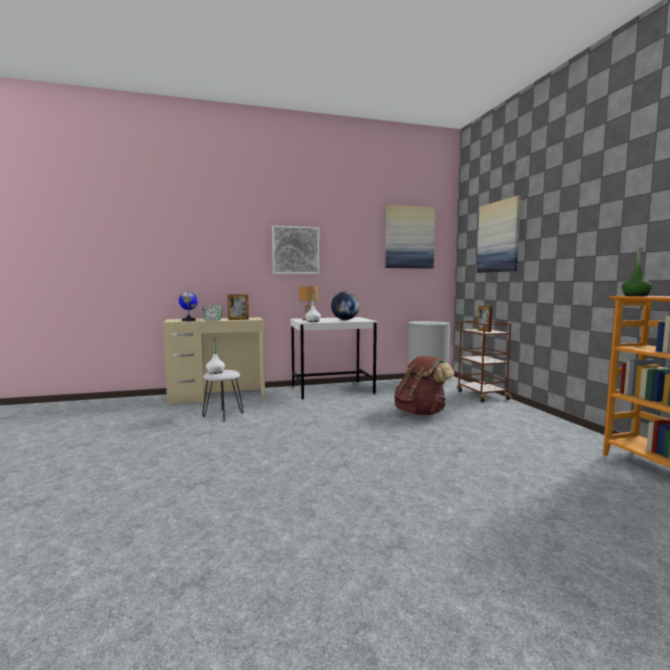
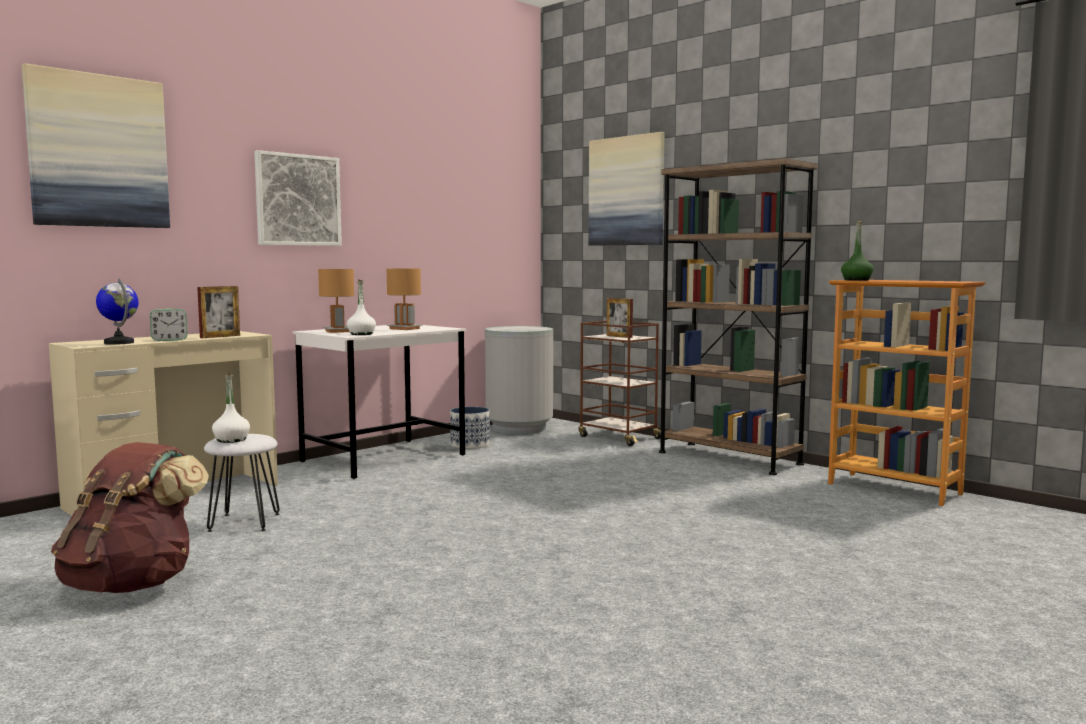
camera: 30 degrees left, 0 degrees up
(345, 319) = (404, 329): globe -> brown table lamp
(387, 388) = (470, 444): none -> planter
(409, 237) = (477, 183): picture -> picture (98, 151)
(420, 413) = (569, 471): brown backpack -> brown backpack (132, 584)
(543, 420) = (729, 458): none -> brown bookcase

